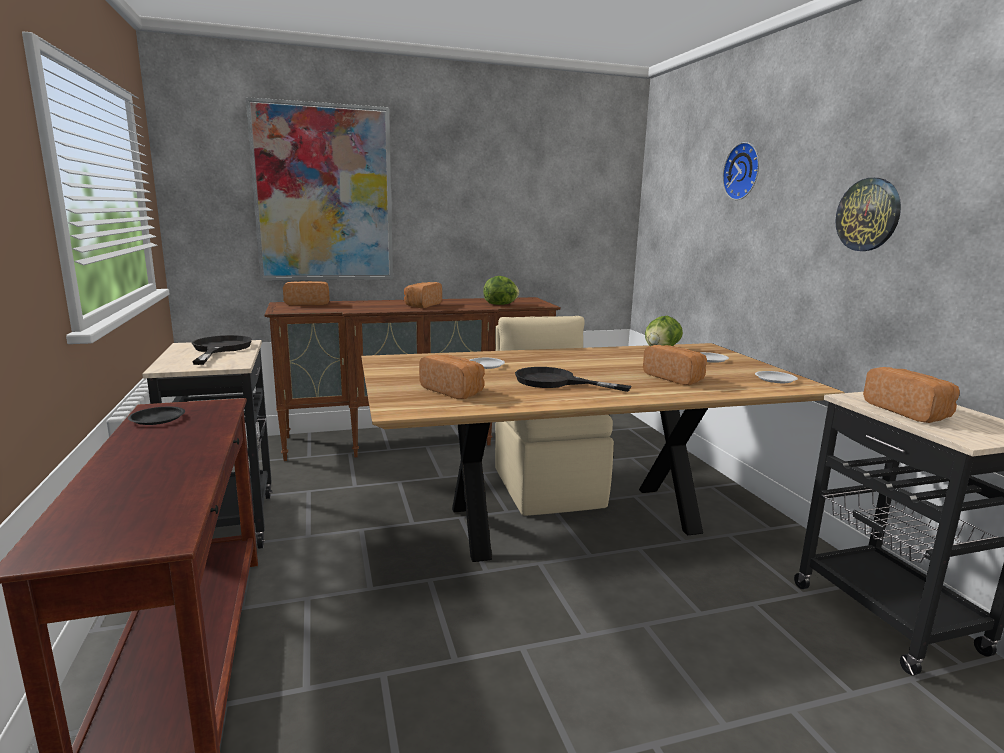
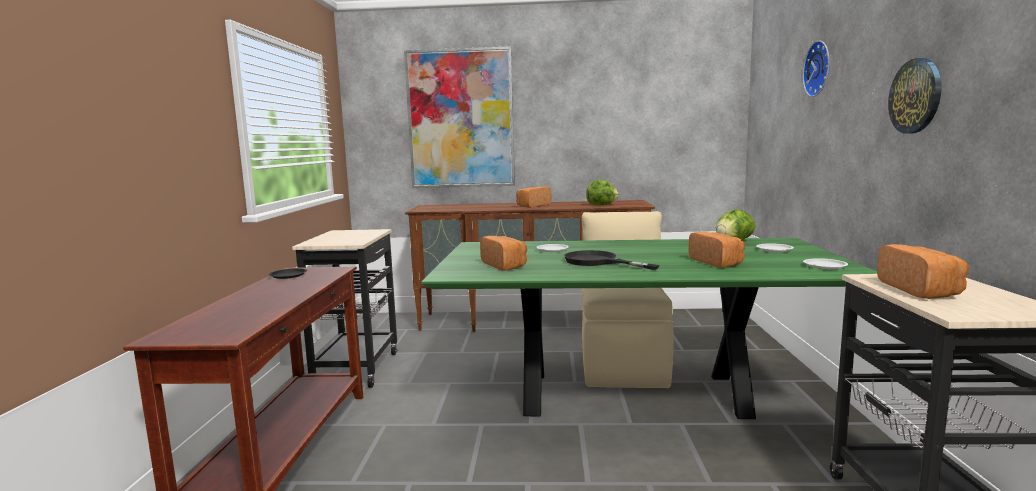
camera: 20 degrees right, 5 degrees down
(219, 349) = (356, 234): black frying pan -> none
(308, 303) = (444, 205): bread -> none
(575, 521) = (633, 395): brown dining table -> green dining table

